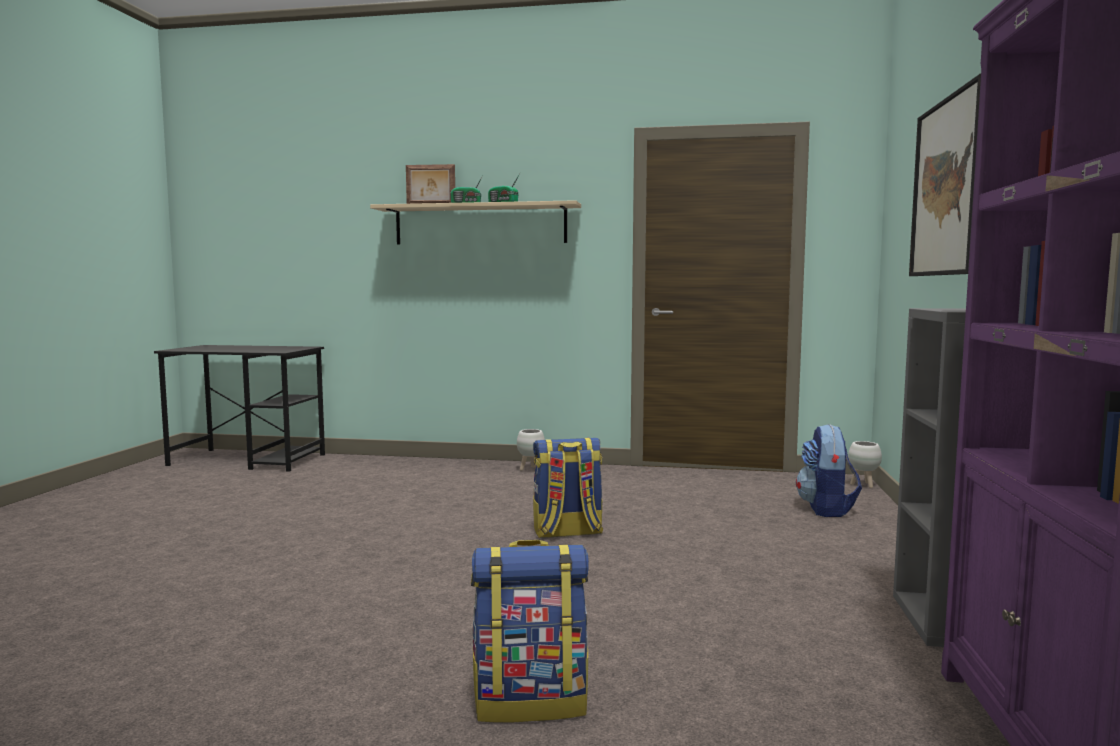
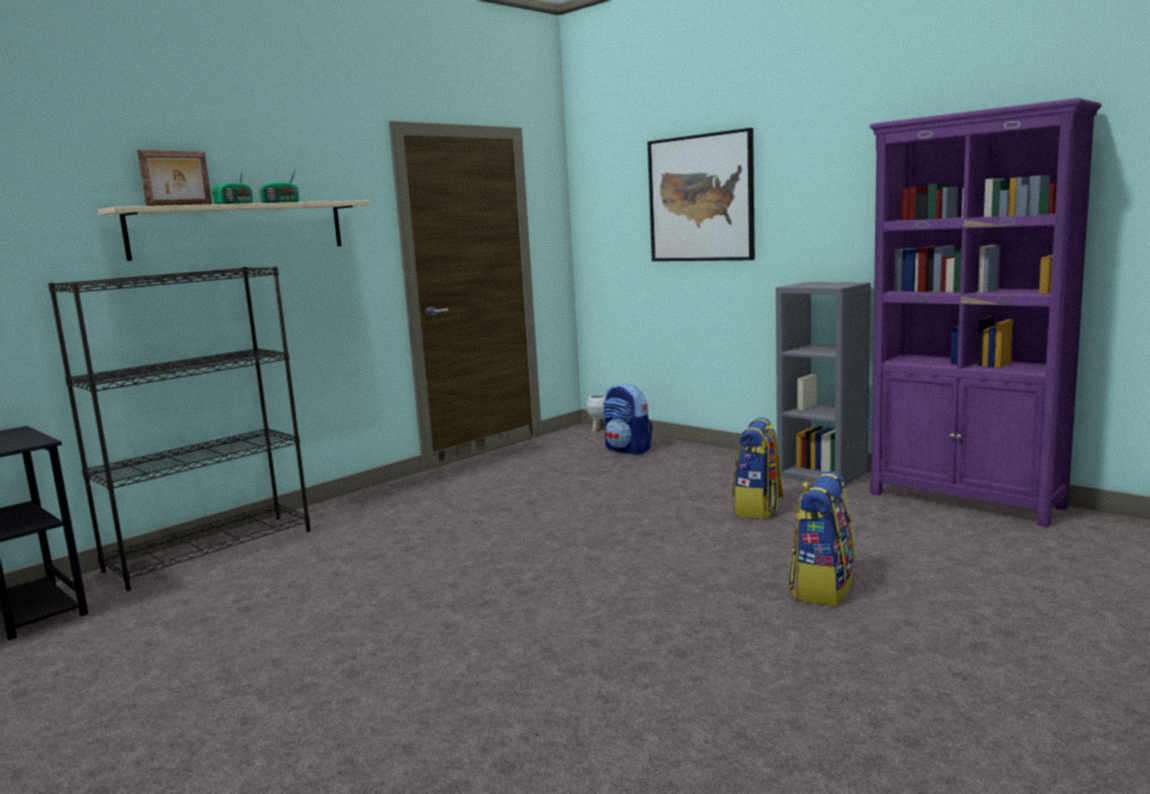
camera: 55 degrees left, 5 degrees up
(405, 464) = (211, 550): none -> black bookcase
(531, 469) = (358, 503): white planter -> none
(567, 532) = (552, 524): backpack -> backpack (758, 509)

